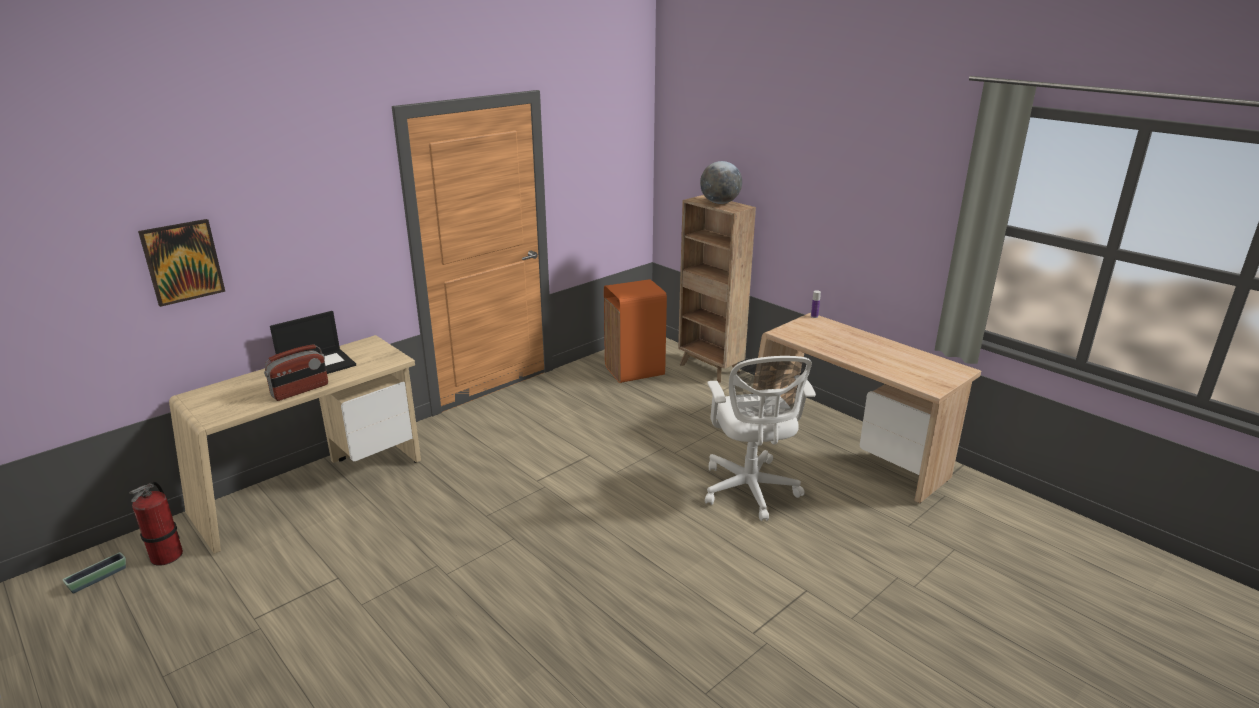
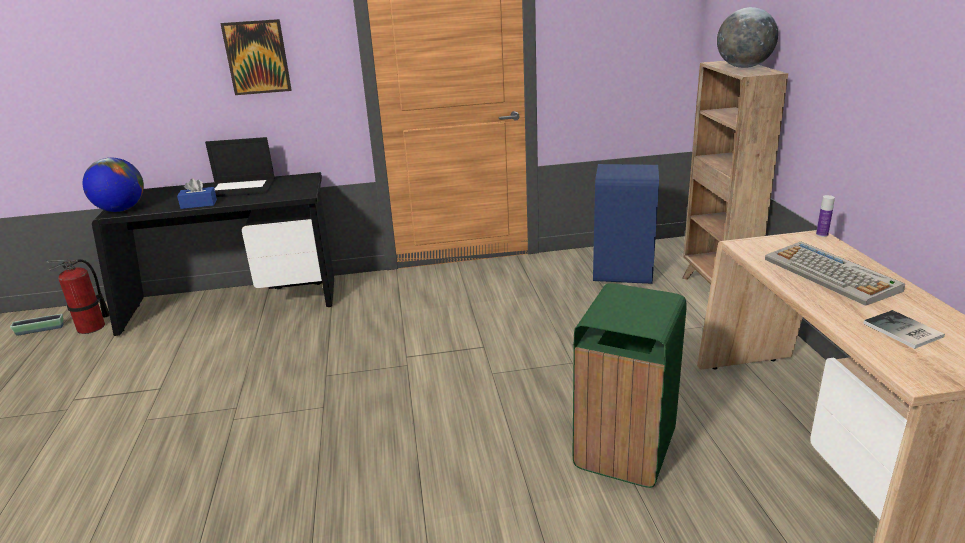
camera: 35 degrees right, 0 degrees up
(182, 262) = (131, 68): picture -> picture (257, 57)
(216, 415) = (121, 210): none -> globe
(300, 390) = (199, 204): radio -> blue tissue box
(313, 488) = (233, 305): beige desk -> black desk
(635, 371) = (623, 273): orange trash can -> blue trash can
(750, 491) = (623, 450): white office chair -> green trash can
(845, 342) = (832, 275): none -> keyboard
(906, 366) = (903, 331): none -> book

